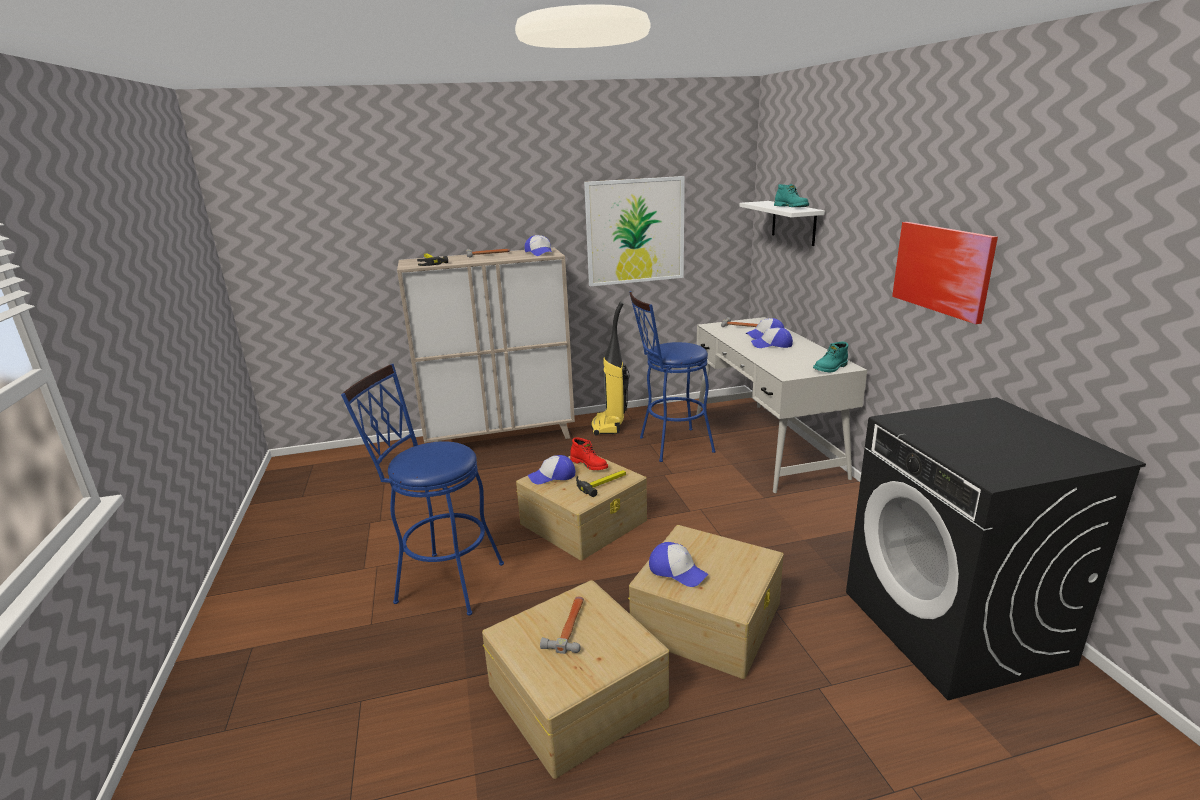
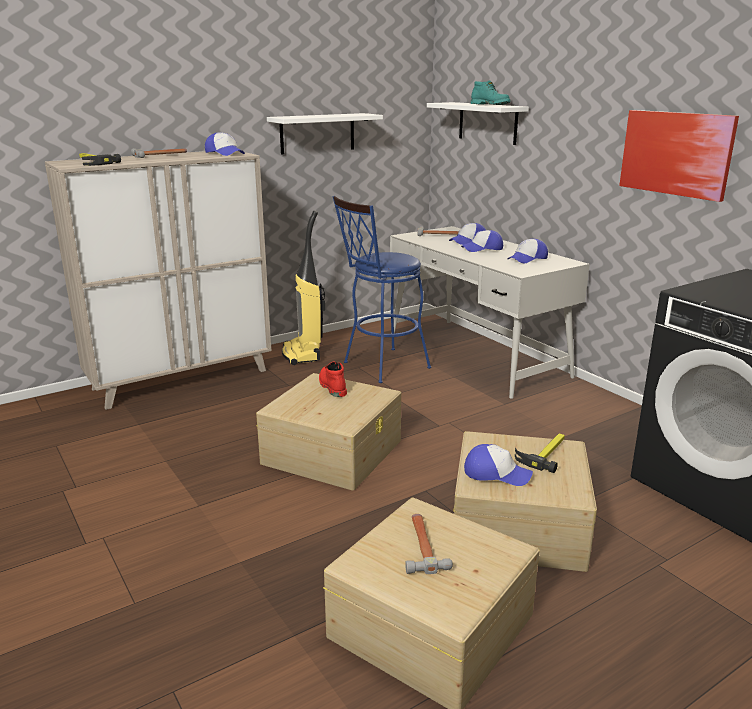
camera: 20 degrees left, 0 degrees up
(442, 581) = (200, 539): blue stool -> none
(552, 476) = (297, 402): cap -> cap (527, 259)
(589, 464) = (331, 386): red boot -> red boot turned 135 degrees counterclockwise
(602, 483) = (358, 402): hammer -> hammer (544, 453)
(635, 231) = (317, 133): picture -> white shelf
(831, 368) = (556, 264): turquoise boot -> none

